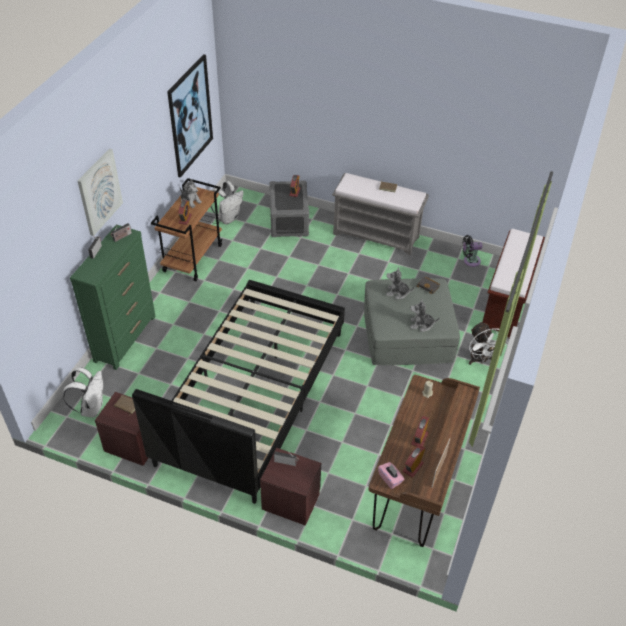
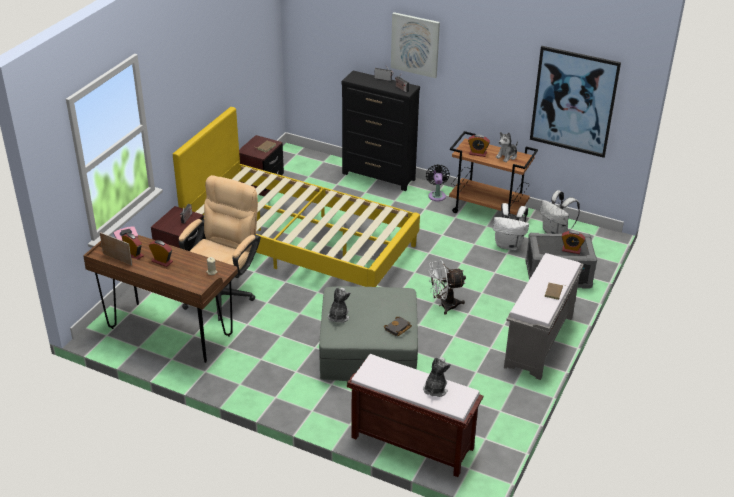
camera: 95 degrees right, 10 degrees down
(91, 408) = (303, 164): white backpack -> white backpack (509, 245)
(125, 338) = (379, 177): green dresser -> black dresser
(252, 395) = (300, 243): black bed -> yellow bed
(344, 452) = (223, 292): none -> beige office chair
(397, 293) = (389, 304): plush toy -> plush toy (435, 389)
(470, 261) = (495, 421): black fan -> black fan (437, 195)
(480, 360) = (322, 403): white fan -> white fan (444, 305)

